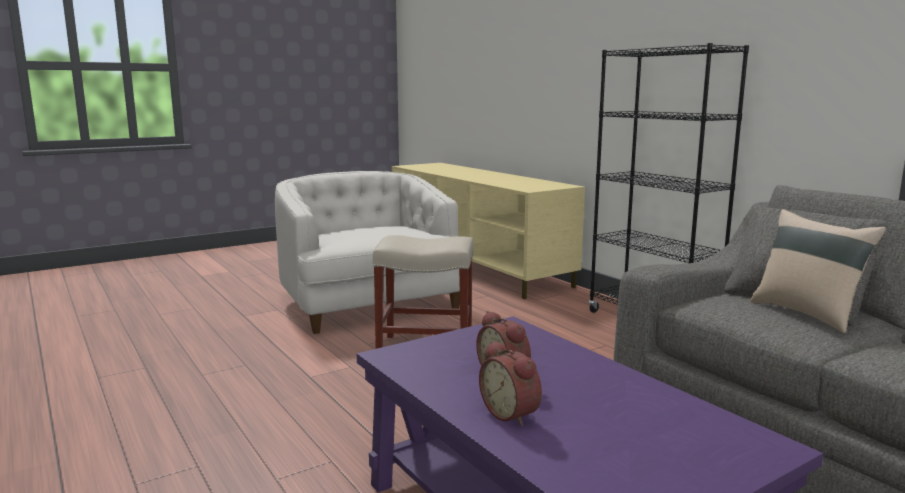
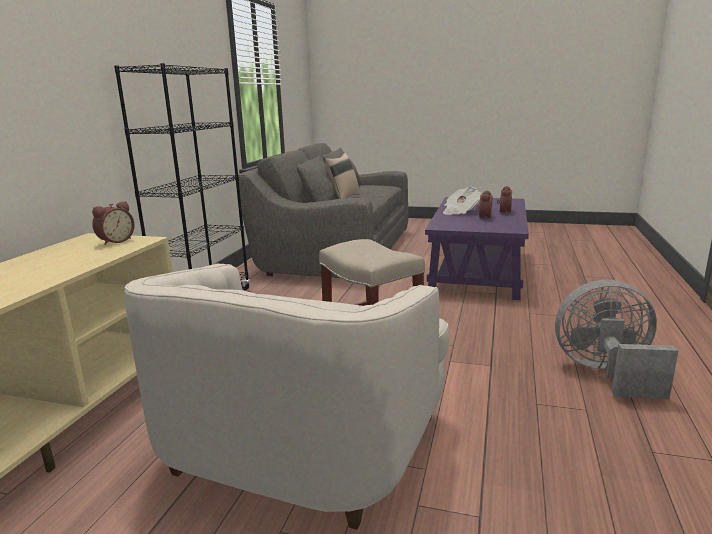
camera: 130 degrees left, 5 degrees up
(189, 411) = (606, 373): none -> grey fan
(541, 187) = (115, 241): none -> alarm clock
(587, 381) = (460, 211): none -> newspaper

